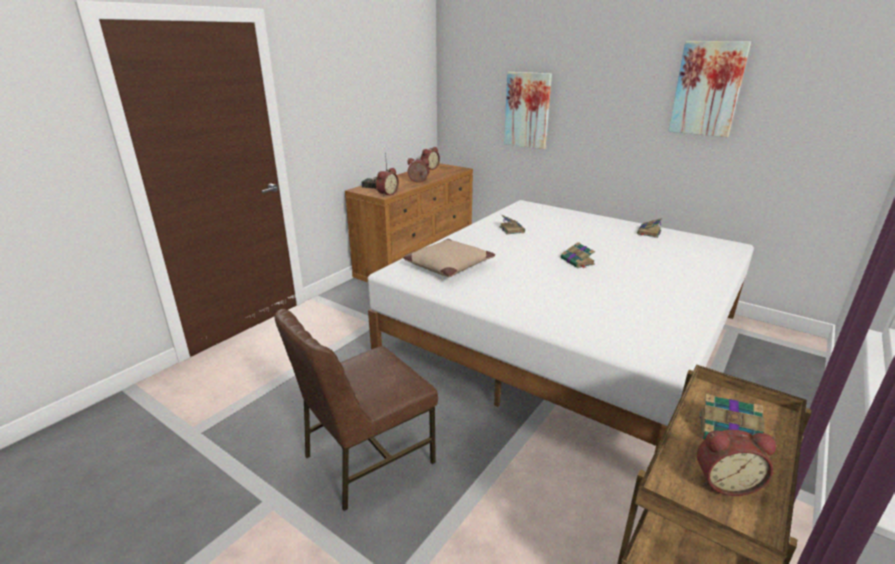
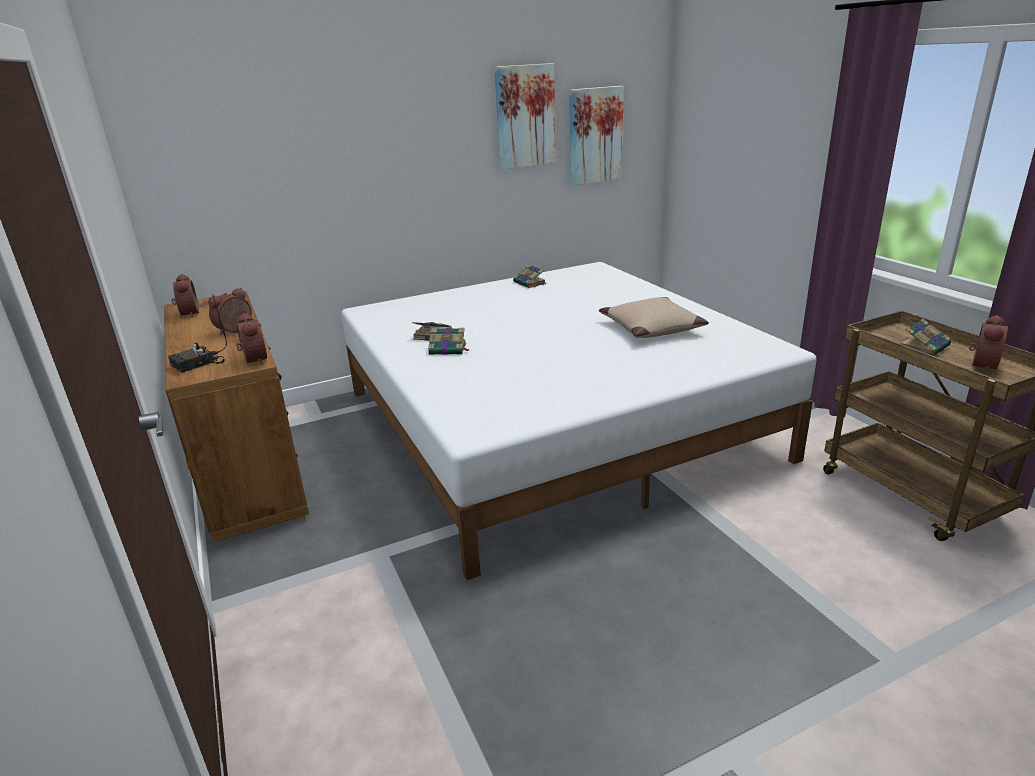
camera: 60 degrees left, 0 degrees up
(366, 458) = (688, 638): brown chair -> none
(448, 266) = (493, 394): beige pillow -> beige pillow (651, 328)
(527, 110) = (314, 180): picture -> picture (595, 135)
(577, 262) = (561, 328): book -> book (448, 349)

